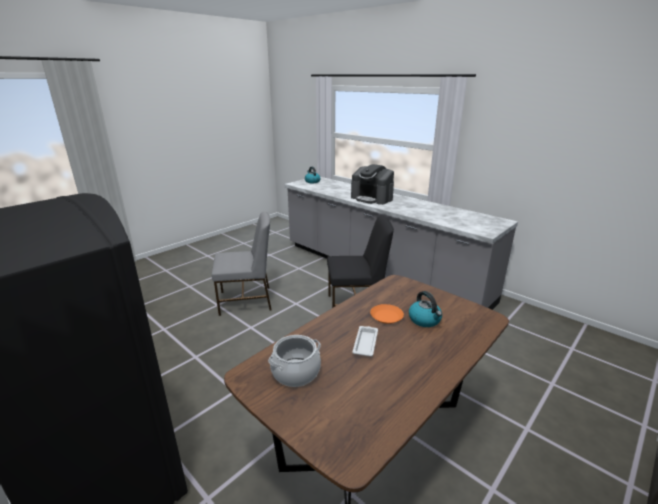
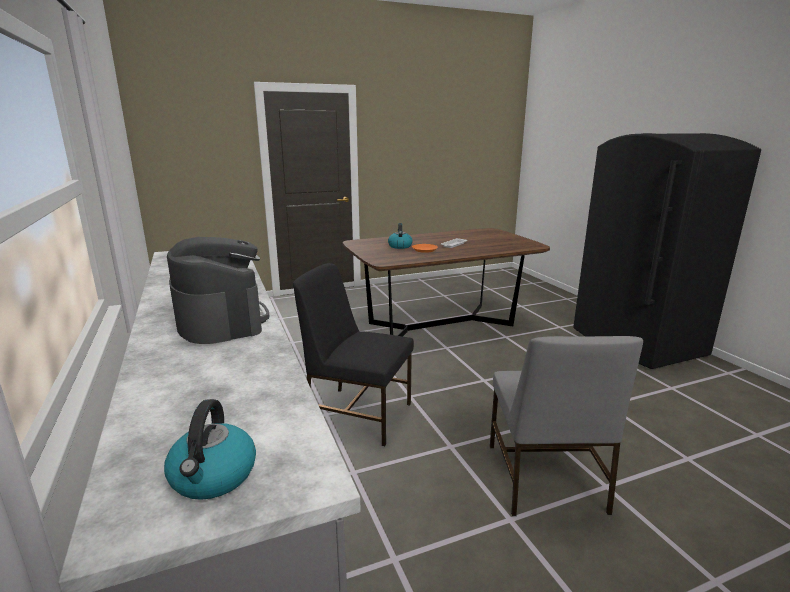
camera: 155 degrees left, 5 degrees down
(246, 301) = (544, 479): grey chair -> grey chair turned 105 degrees counterclockwise
(296, 372) = (505, 243): cooking pot -> none

